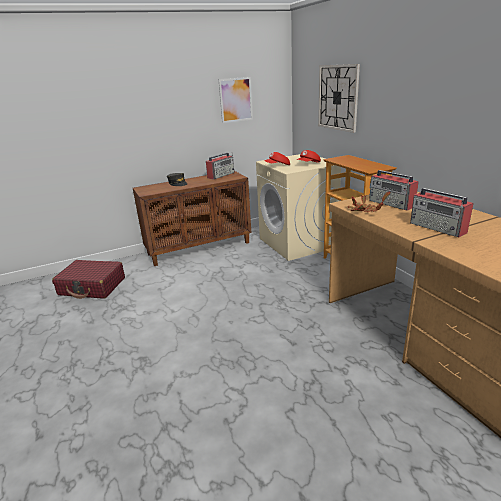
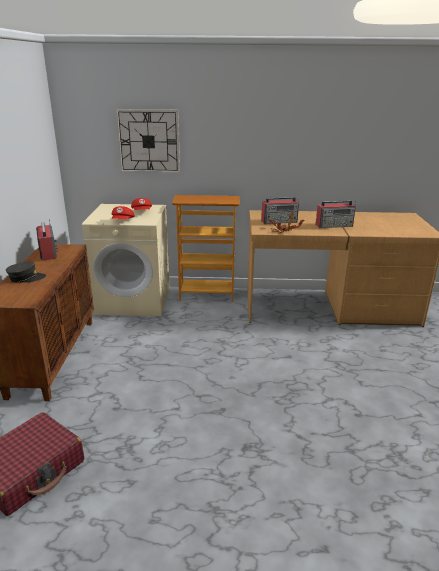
camera: 65 degrees left, 0 degrees up
(236, 100) = (27, 153): picture -> none

